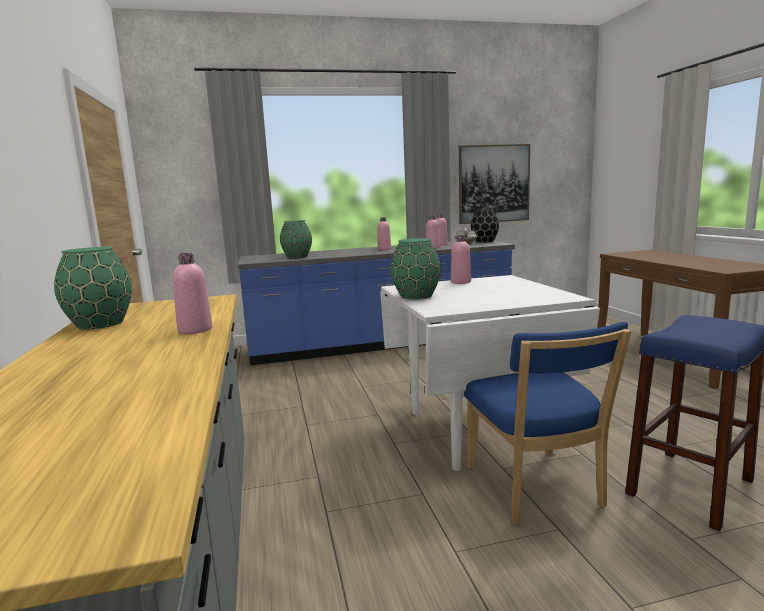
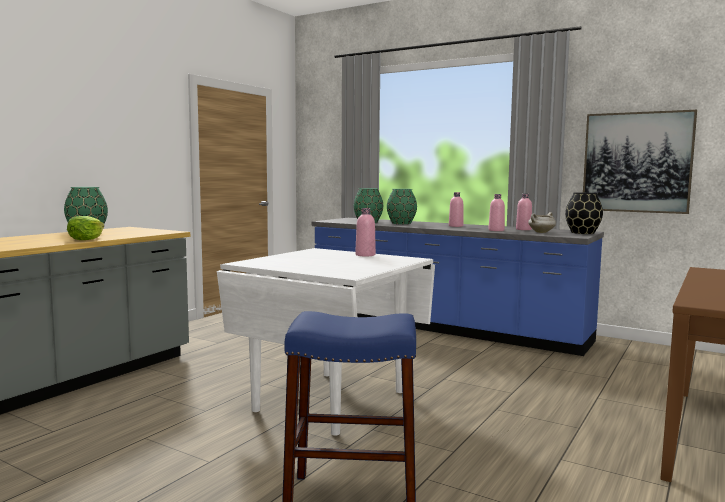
camera: 45 degrees right, 5 degrees down
(195, 330) = (86, 239): pink bottle -> lettuce
(415, 296) = (287, 255): green vase -> green vase (401, 223)
(536, 490) = (258, 442): blue chair -> none

